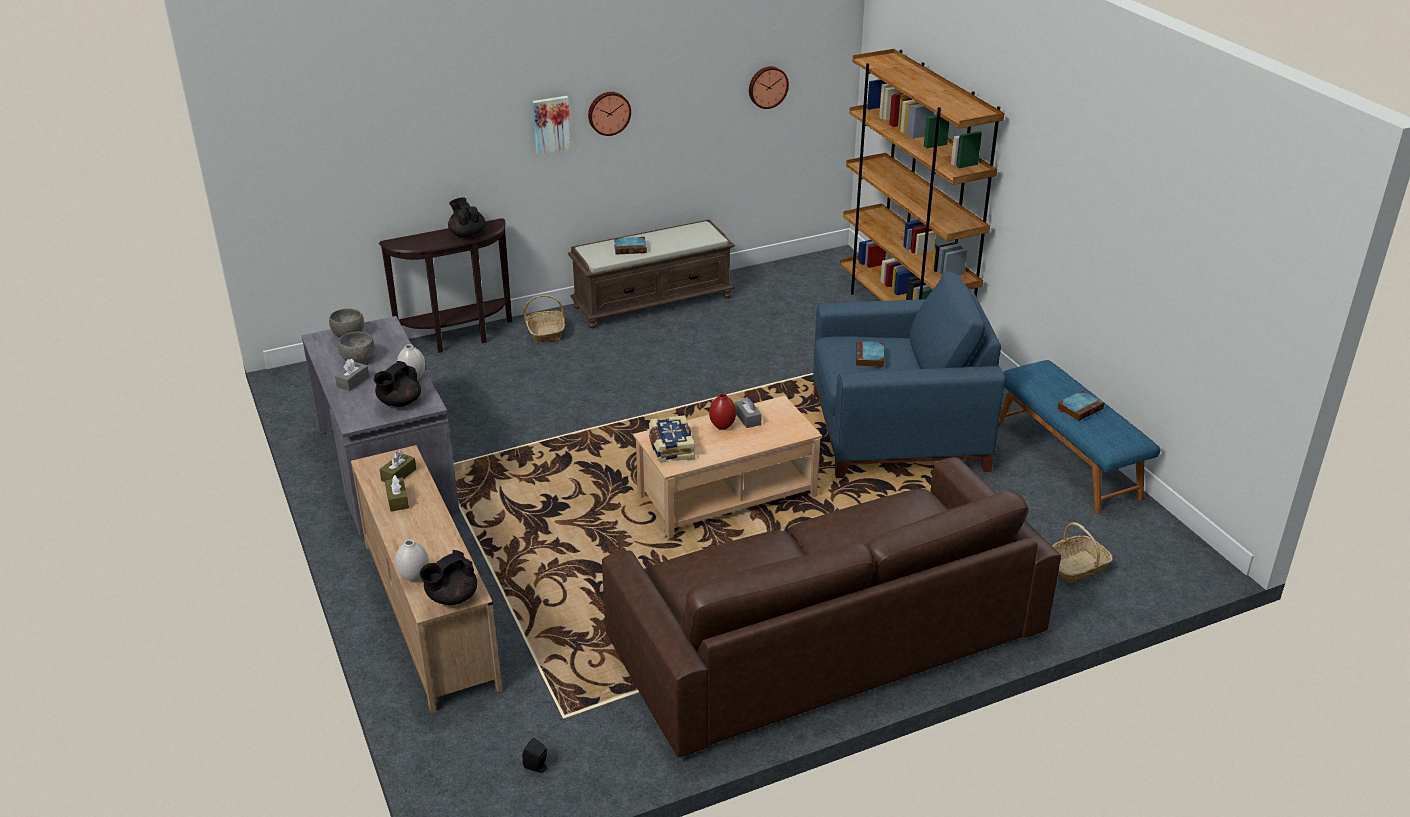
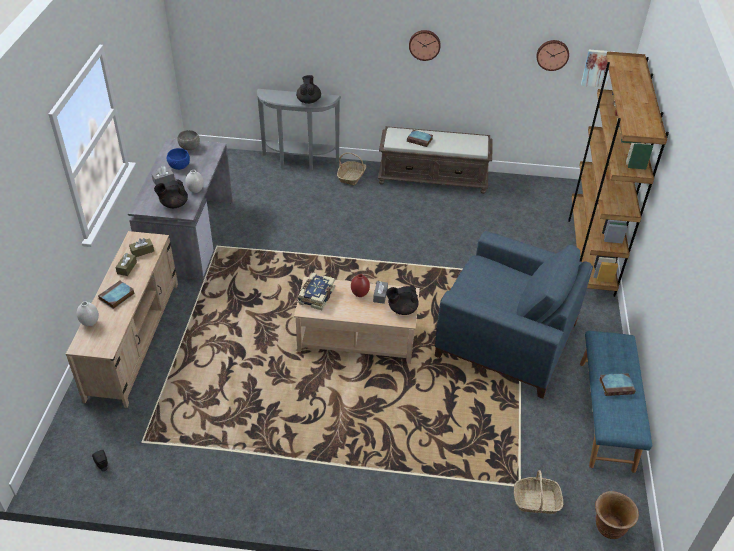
camera: 30 degrees right, 10 degrees up
(358, 360) = (179, 167): grey bowl -> blue bowl
(451, 597) = (95, 346): black teapot -> black teapot (402, 309)
(459, 339) = (299, 163): brown console table -> grey console table
(551, 124) = (381, 42): picture -> picture (597, 67)
(825, 635) = (329, 465): brown sofa -> none
(870, 358) = (491, 284): book -> book (116, 297)
(1166, 558) = (609, 527): none -> brown planter

